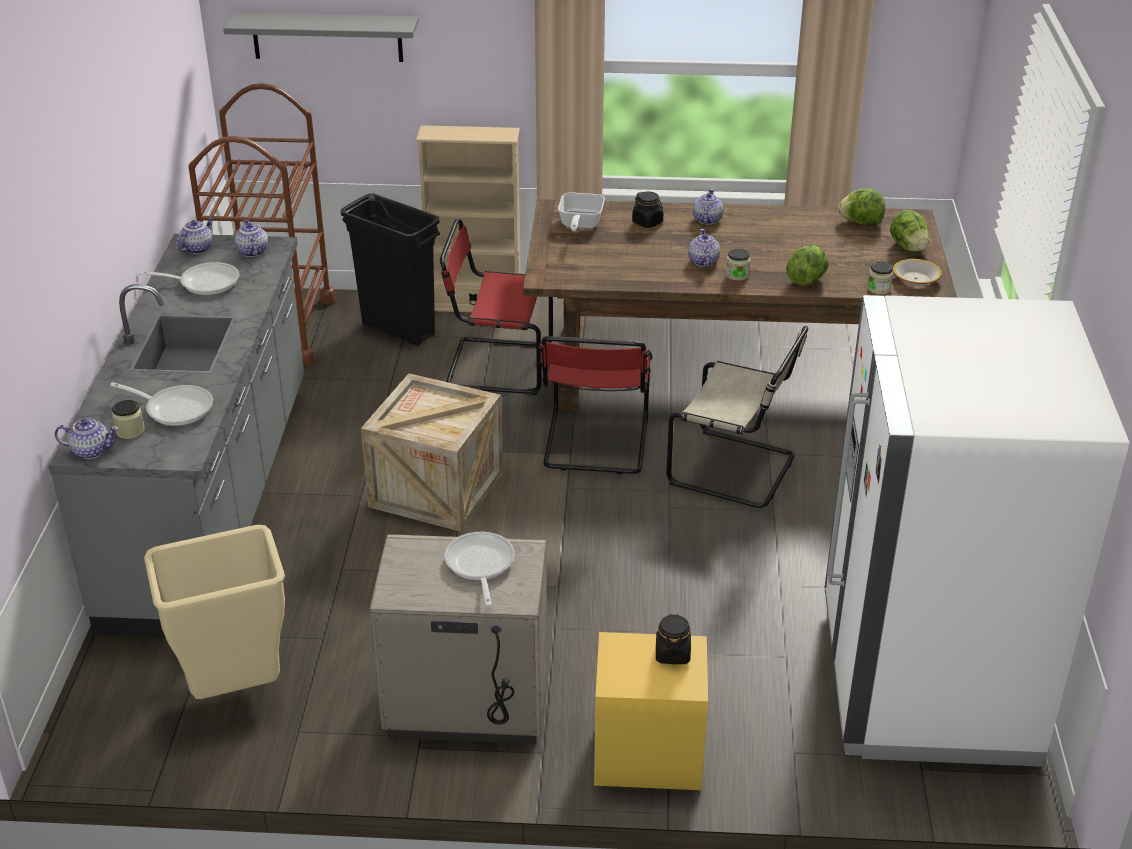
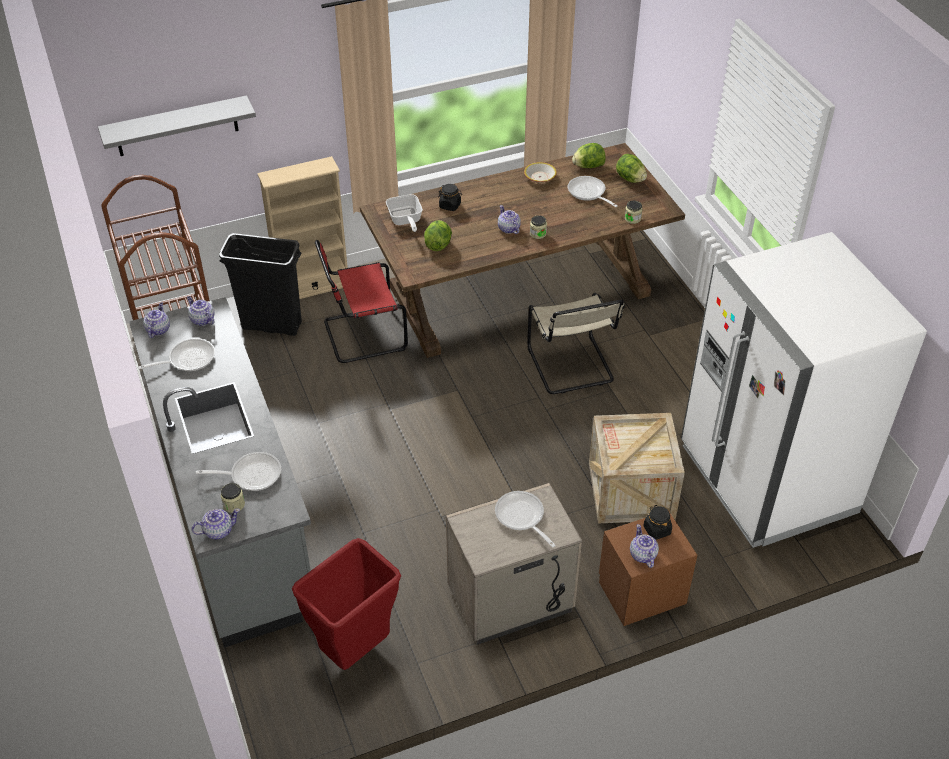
camera: 25 degrees left, 10 degrees up
(237, 690) = (355, 650): beige trash can -> red trash can
(436, 489) = (386, 448): crate -> crate (631, 491)
(595, 445) = (470, 377): red chair -> none
(648, 753) = (641, 591): yellow nightstand -> brown nightstand
(706, 220) = (488, 192): teapot -> teapot (642, 555)
(737, 470) = (571, 367): beige chair -> beige chair turned 75 degrees clockwise
(806, 280) = (584, 225): lettuce -> lettuce (438, 244)
(839, 249) = (588, 193): none -> frying pan
(915, 279) = (650, 204): bowl -> bowl (540, 177)

